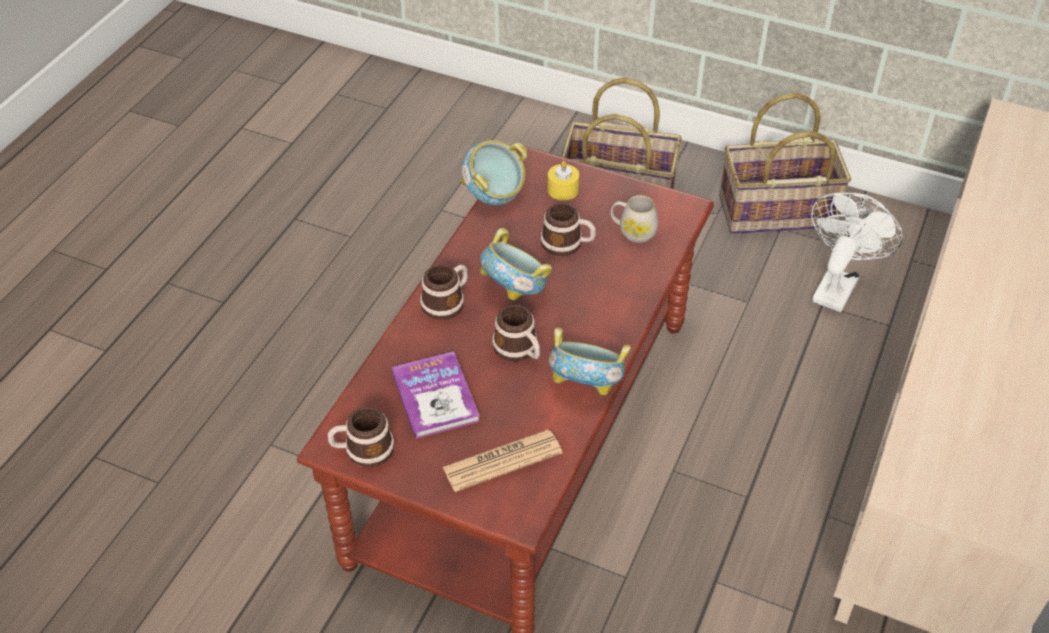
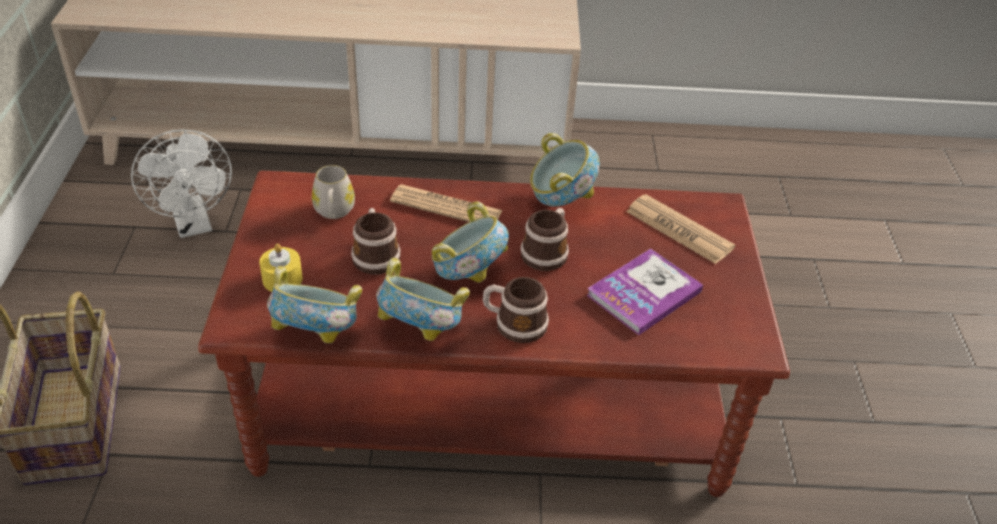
camera: 115 degrees left, 5 degrees down
(362, 450) = (743, 324): mug -> none
(469, 249) = (421, 331): none -> bowl
(610, 302) = (446, 207): none -> newspaper
(776, 213) = (87, 280): basket -> none
(837, 285) = (194, 225): white fan -> white fan turned 120 degrees counterclockwise

